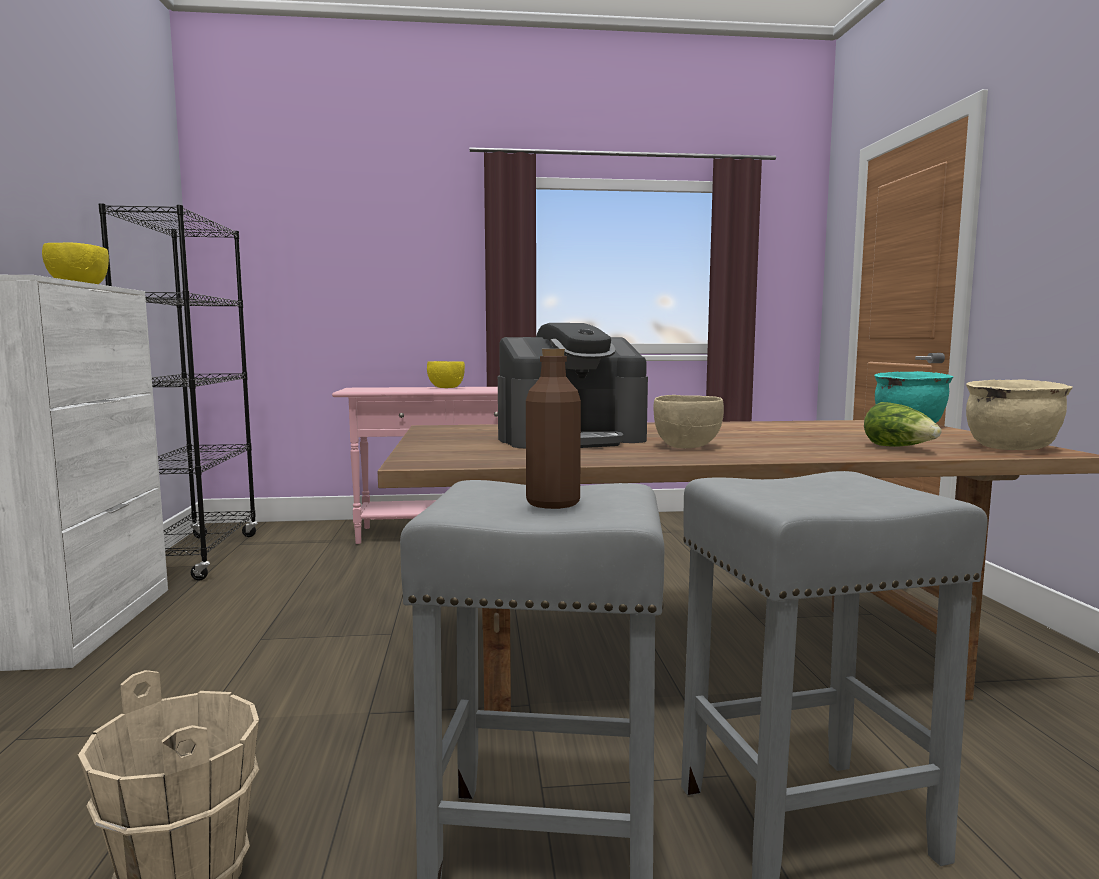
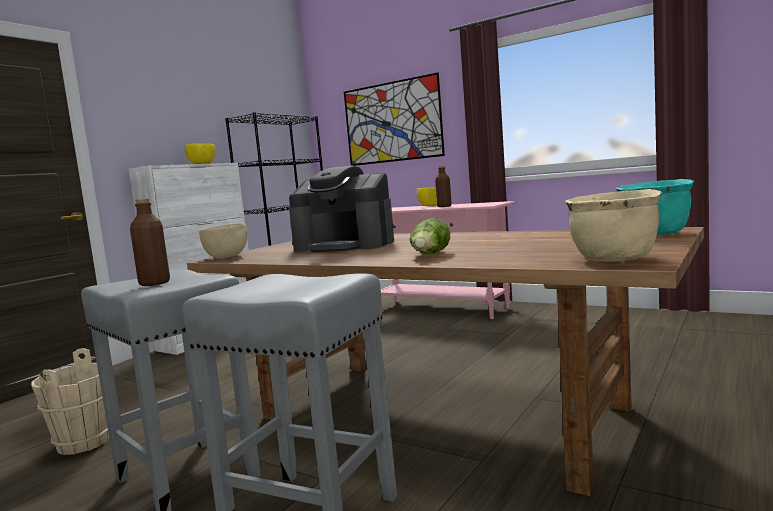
camera: 40 degrees right, 0 degrees up
(356, 260) = (392, 122): none -> picture
(478, 389) = (444, 206): none -> brown bottle
(687, 446) = (379, 252): beige bowl -> beige bowl (227, 257)
(900, 448) = (516, 256): lettuce -> lettuce (430, 255)

